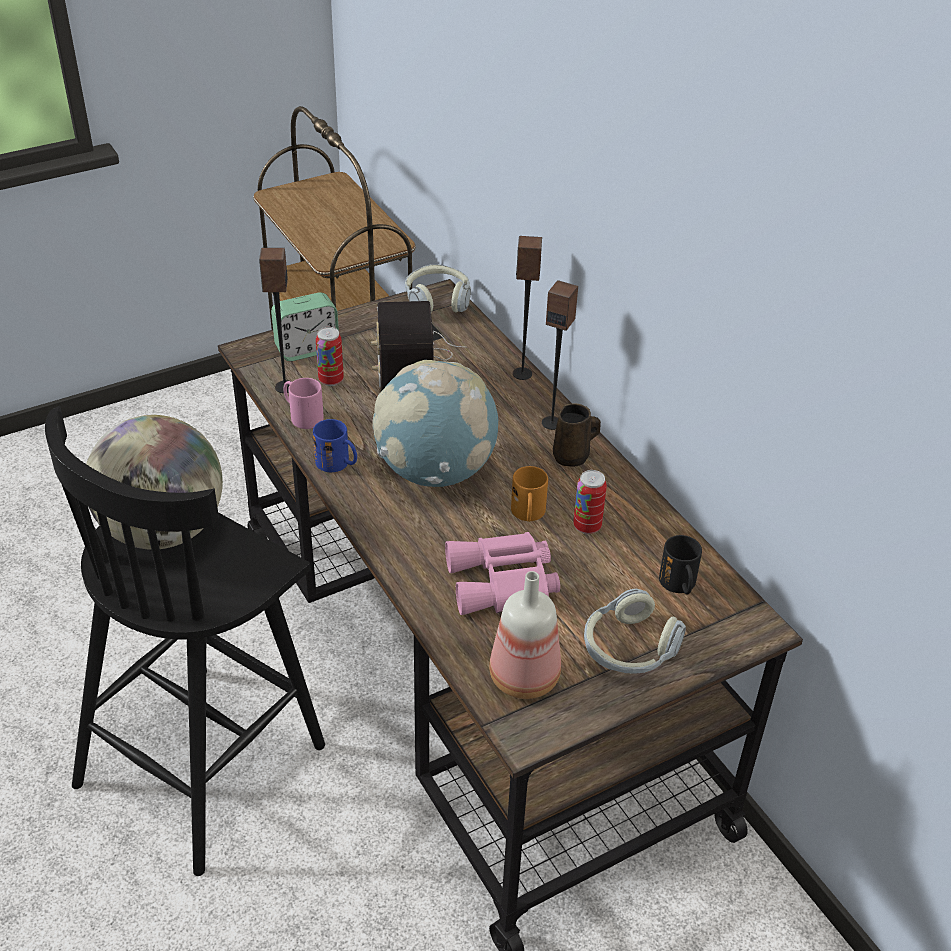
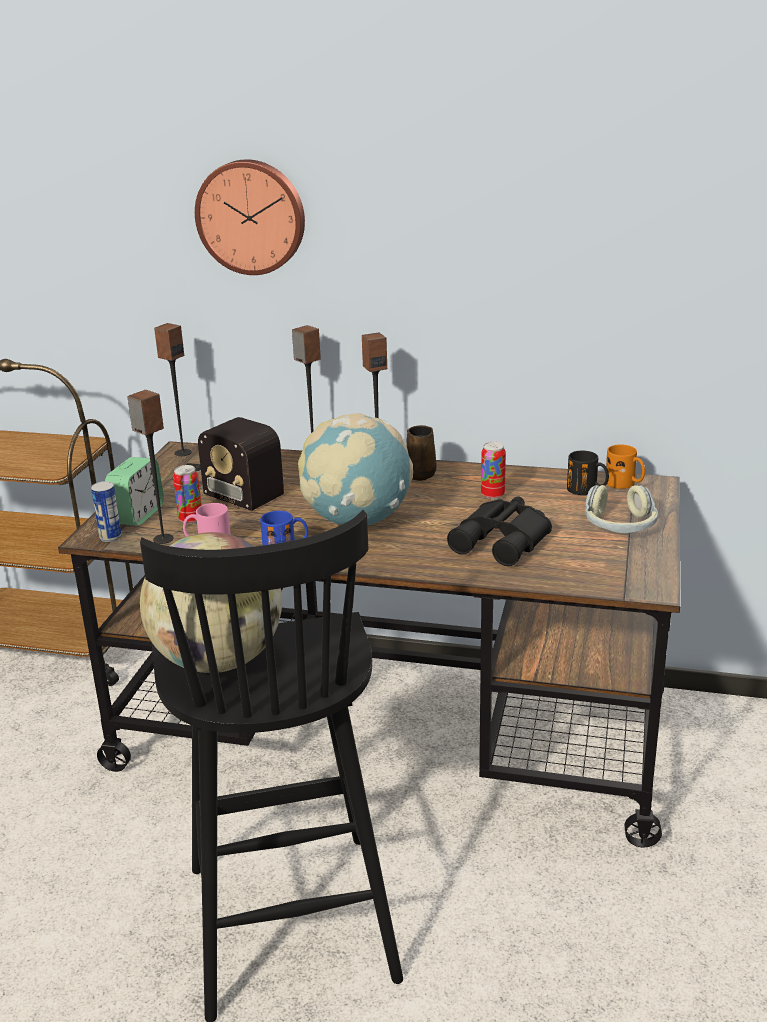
camera: 45 degrees left, 15 degrees down
(258, 359) = (110, 537): none -> can
(437, 299) = (182, 452): headphones -> speaker
(504, 584) = (504, 541): pink binoculars -> black binoculars
(525, 679) = (601, 568): bottle -> none
(528, 514) = (451, 508): orange mug -> orange mug (625, 484)
(530, 93) = (251, 216): none -> wall clock

